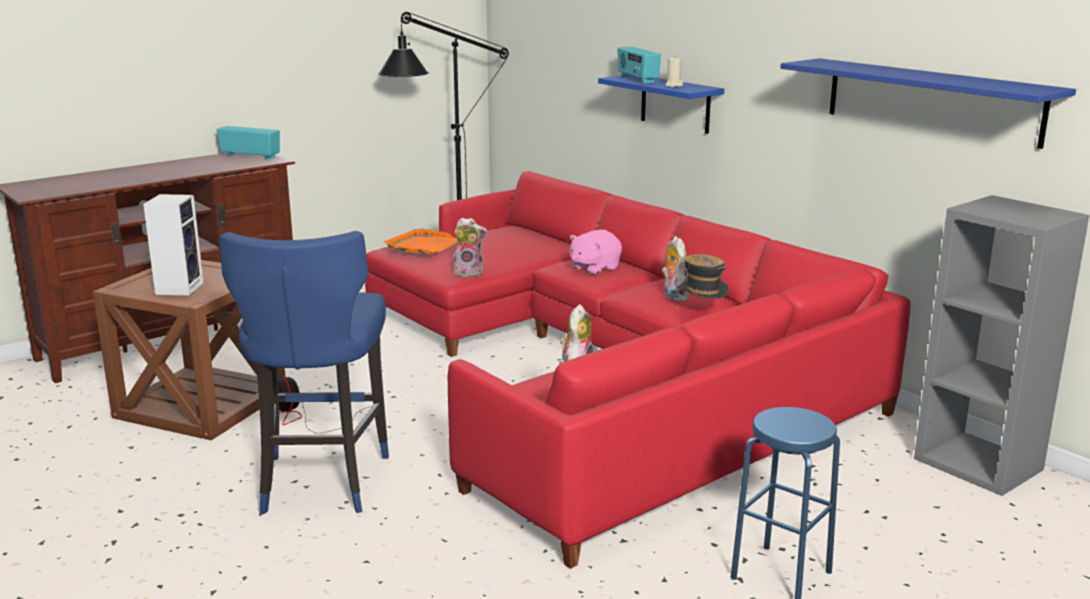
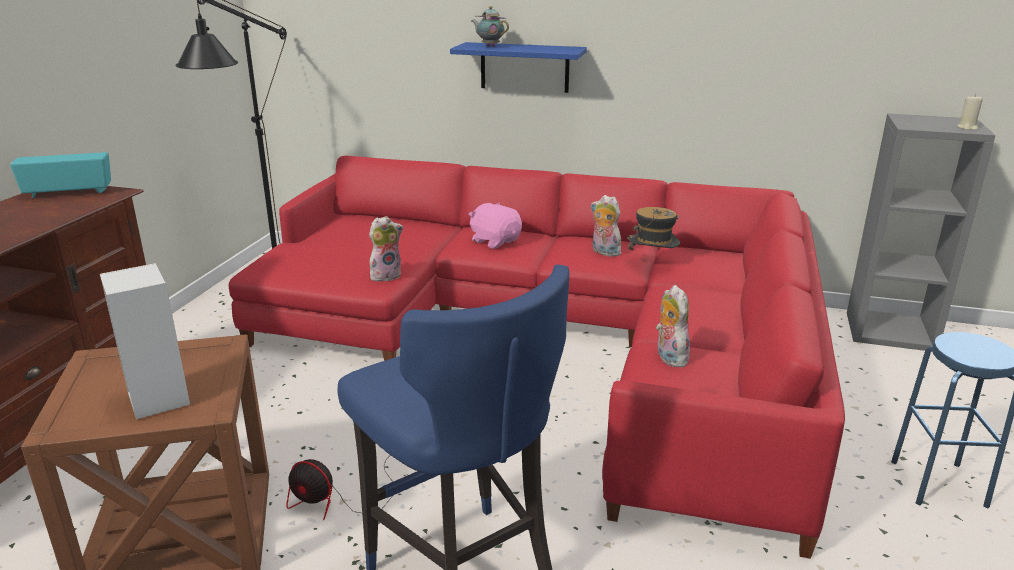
camera: 35 degrees left, 5 degrees up
(423, 246) = (295, 257): orange tray -> none
(594, 268) = (495, 241): pink plush toy -> pink plush toy turned 120 degrees clockwise
(637, 79) = (489, 46): radio -> teapot
(673, 86) = (541, 49): beige candle -> beige candle (967, 128)
(931, 101) = (821, 38): blue shelf -> none

